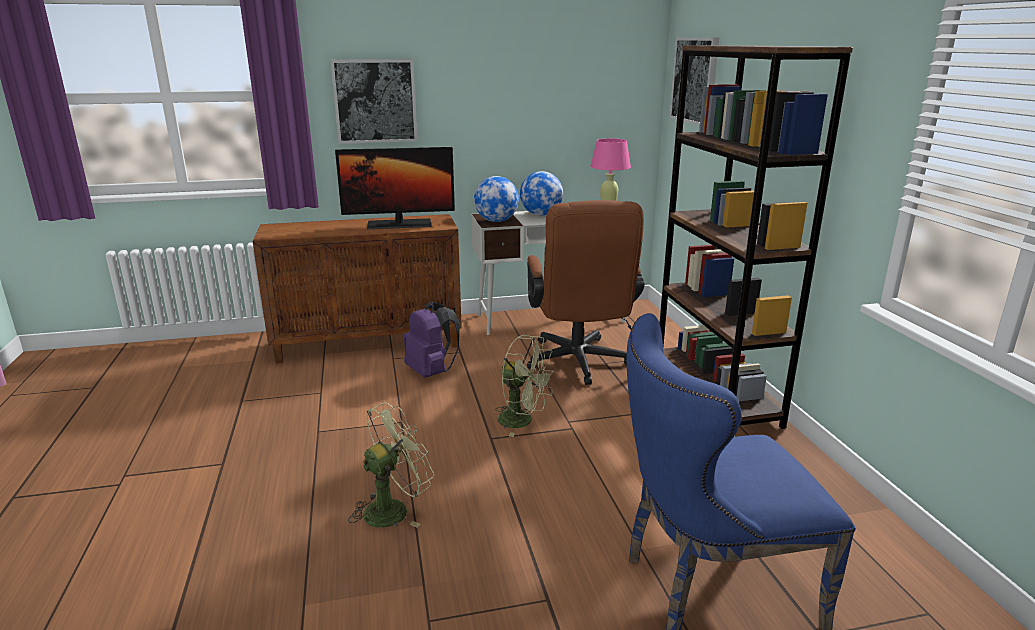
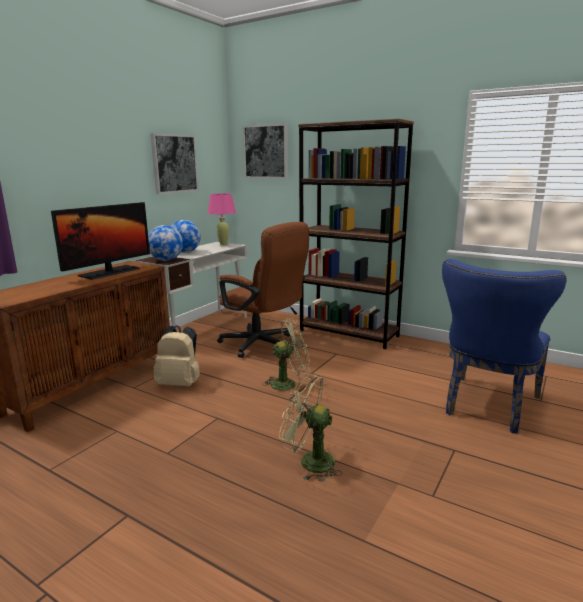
camera: 45 degrees left, 5 degrees down
(375, 101) = (51, 169): picture -> picture (174, 163)
(393, 509) = (309, 461): green fan -> green fan turned 75 degrees counterclockwise
(431, 372) = (180, 383): purple backpack -> beige backpack

